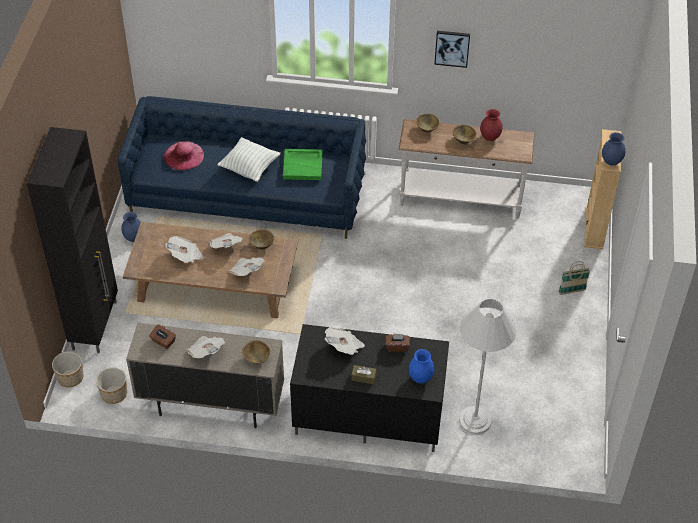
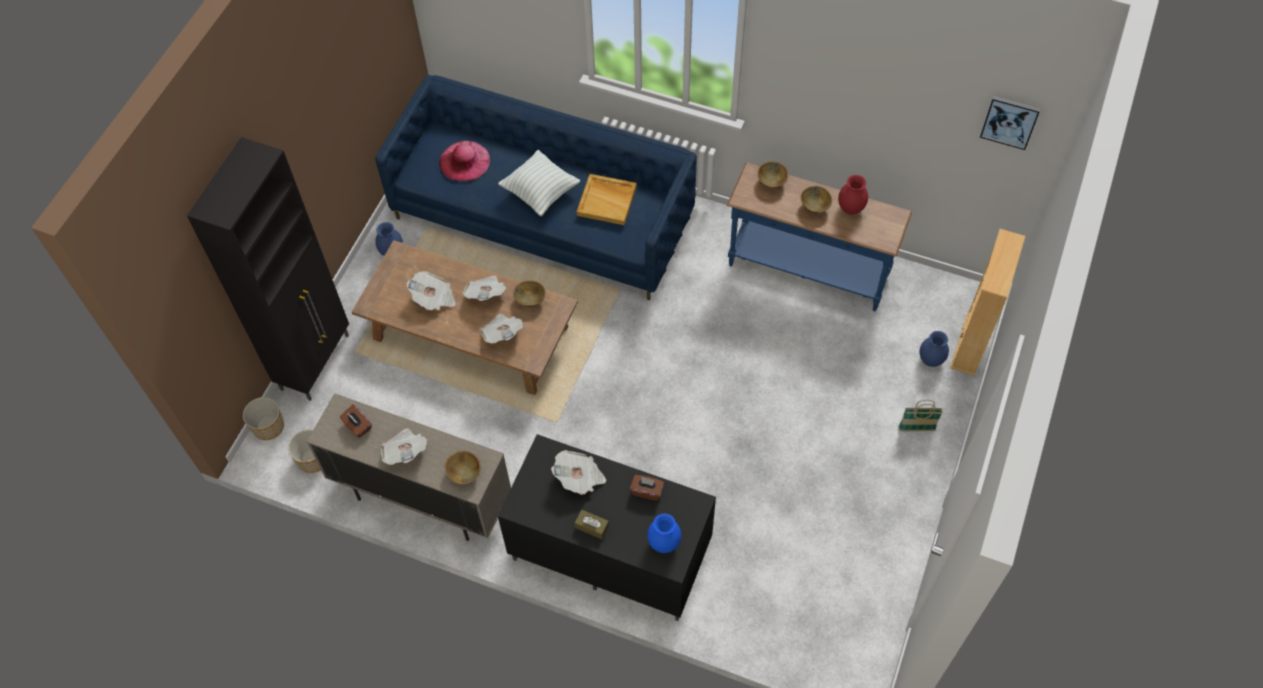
camera: 15 degrees right, 10 degrees up
(303, 165) = (607, 201): green tray -> beige tray
(452, 48) = (816, 87): picture -> picture (1010, 121)
(460, 200) = (807, 272): white console table -> blue console table
(475, 420) = (741, 587): white floor lamp -> none
(611, 162) = (997, 281): blue vase -> blue vase (930, 360)

